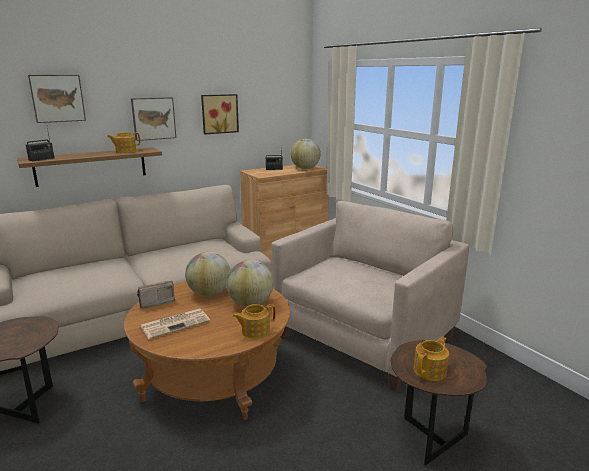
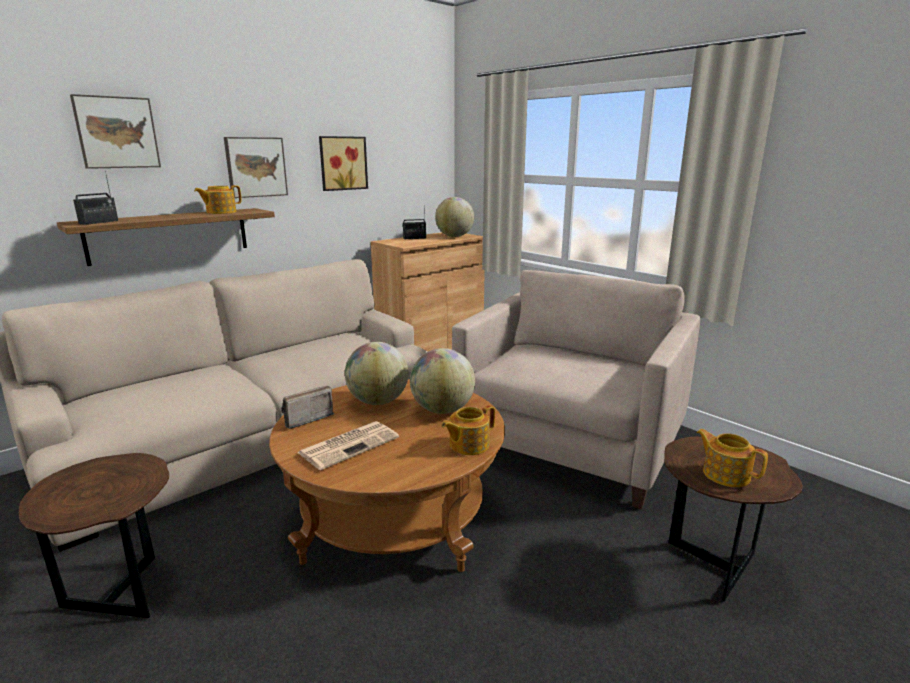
camera: 10 degrees left, 0 degrees up
(430, 370) = (725, 474): teapot -> teapot turned 75 degrees counterclockwise

